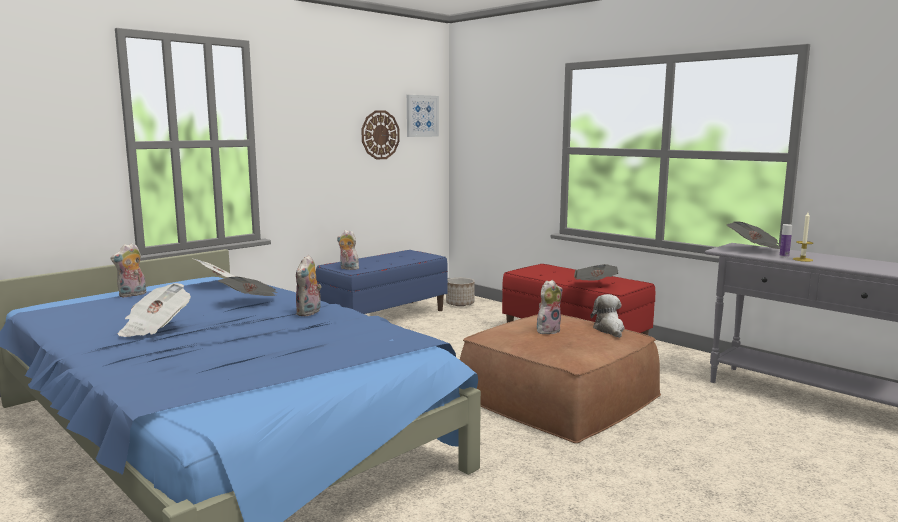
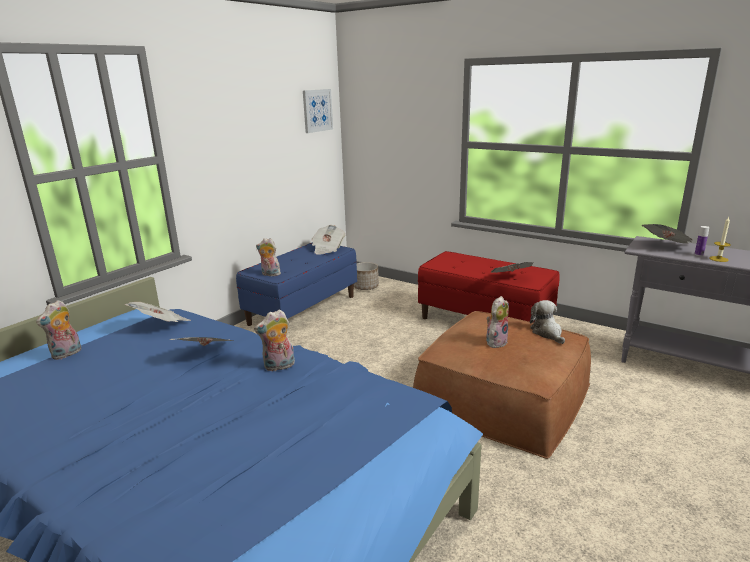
camera: 10 degrees left, 10 degrees up
(155, 328) = (118, 419): newspaper -> newspaper (327, 249)
(309, 313) = (279, 366): plush toy -> plush toy turned 60 degrees clockwise
(380, 135) = (282, 134): wall clock -> none

